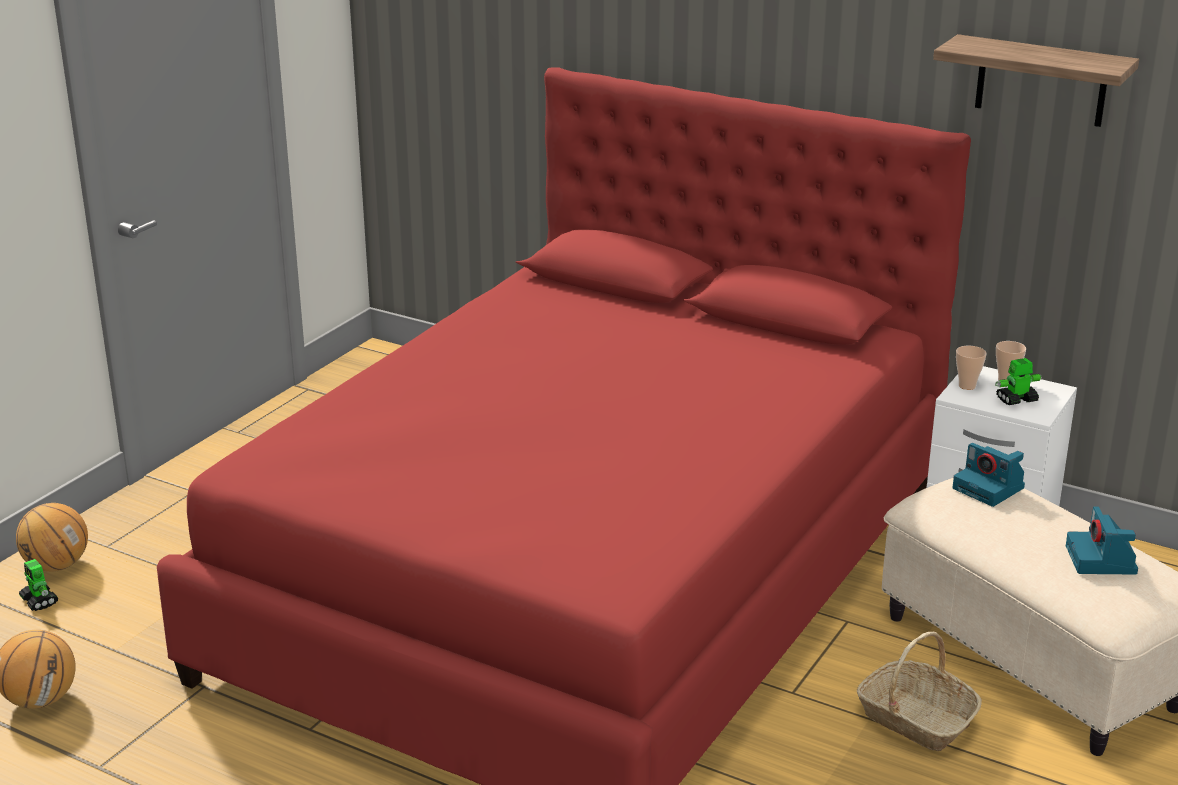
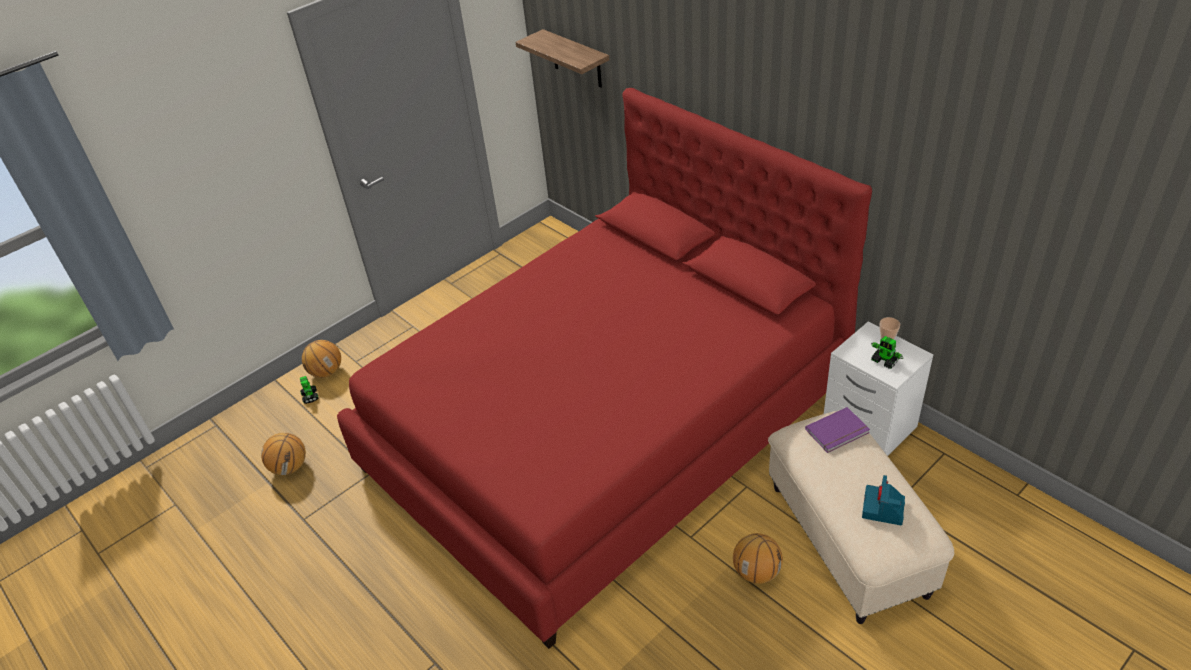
camera: 20 degrees right, 15 degrees up
(915, 719) = (756, 572): basket -> basketball
(967, 386) = (857, 343): cup -> none
(990, 488) = (838, 432): camera -> purple book
(1016, 400) = (885, 361): toy robot -> toy robot turned 135 degrees counterclockwise
(1041, 81) = (922, 159): shelf -> shelf (576, 59)

